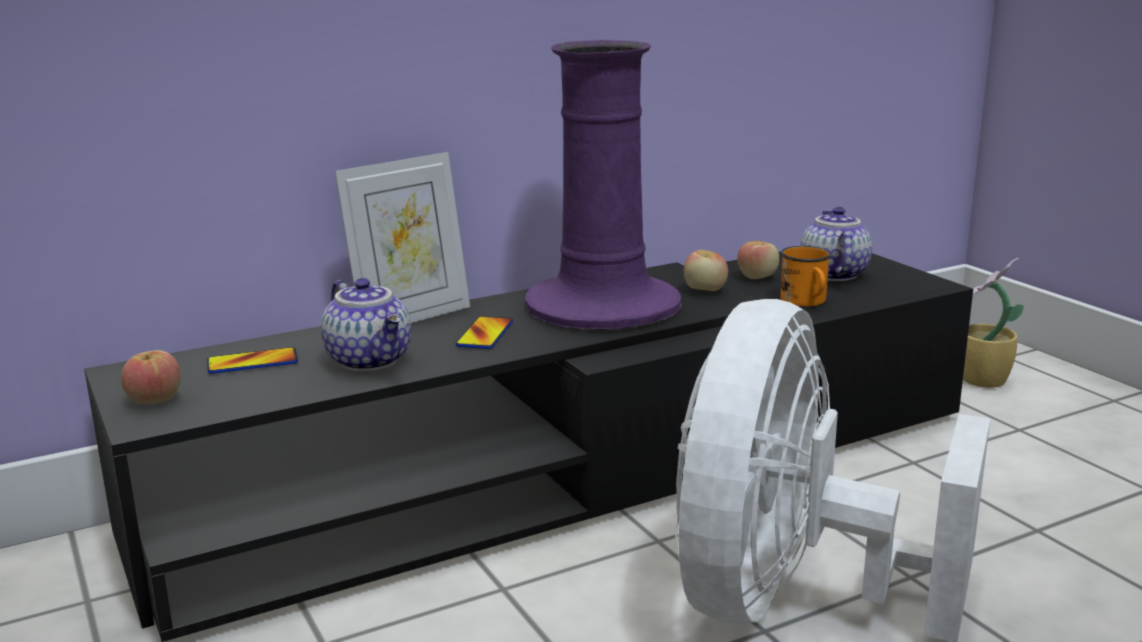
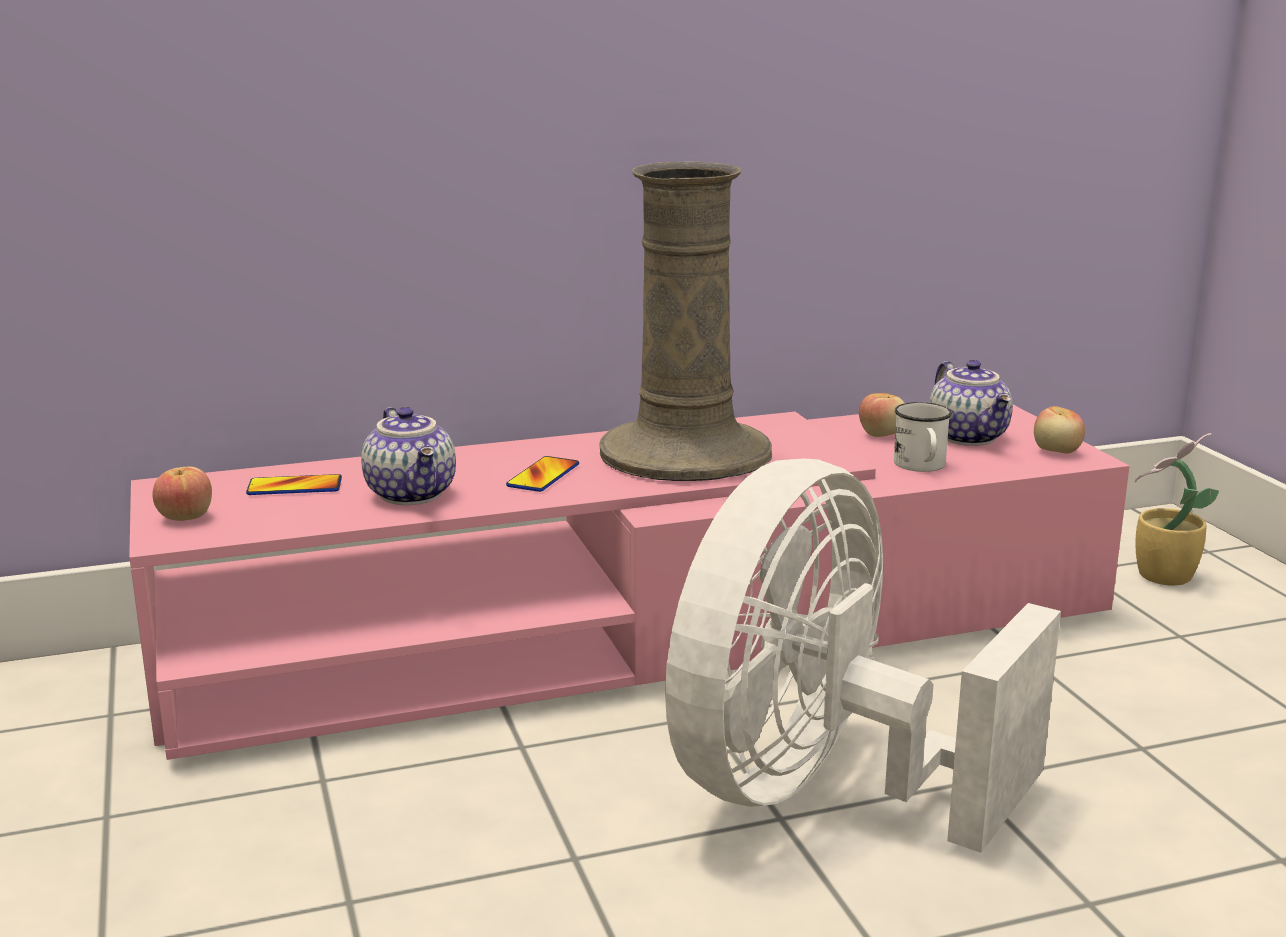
camera: 10 degrees right, 0 degrees up
(410, 317) = (474, 452): picture frame -> none
(572, 470) = (642, 634): black tv stand -> pink tv stand
(603, 305) = (686, 453): purple vase -> beige vase
(705, 290) = (808, 445): apple -> apple (1056, 452)
(806, 302) = (921, 466): orange mug -> white mug
(831, 274) = (970, 437): teapot -> teapot turned 150 degrees clockwise

